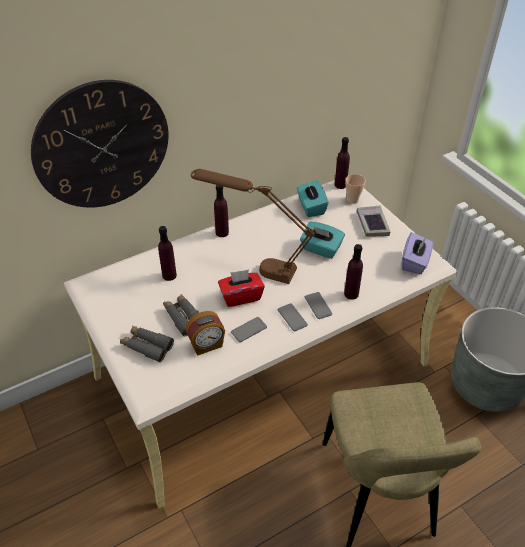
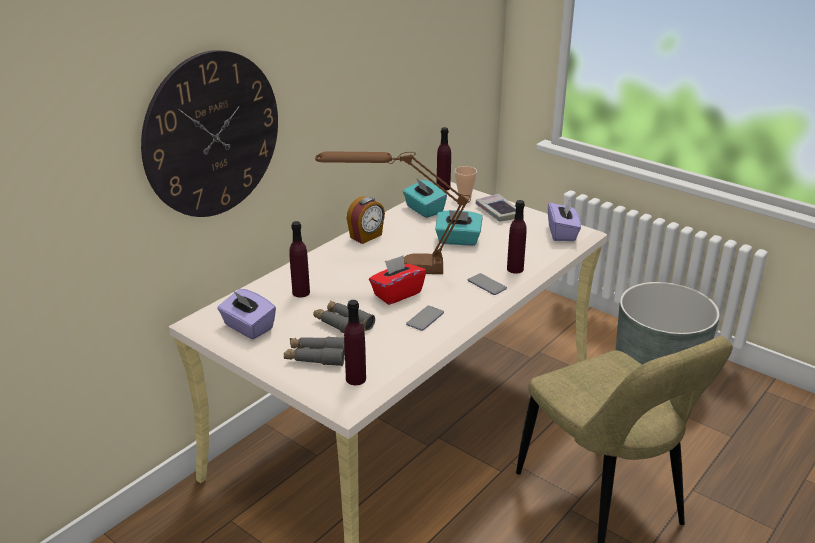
camera: 20 degrees left, 15 degrees down
(113, 301) = (248, 327): none -> purple tissue box
(207, 345) = (386, 341): alarm clock -> alarm clock (366, 236)
(222, 232) = (338, 246): purple bottle -> purple bottle (356, 379)
(292, 317) = (466, 299): phone -> none

